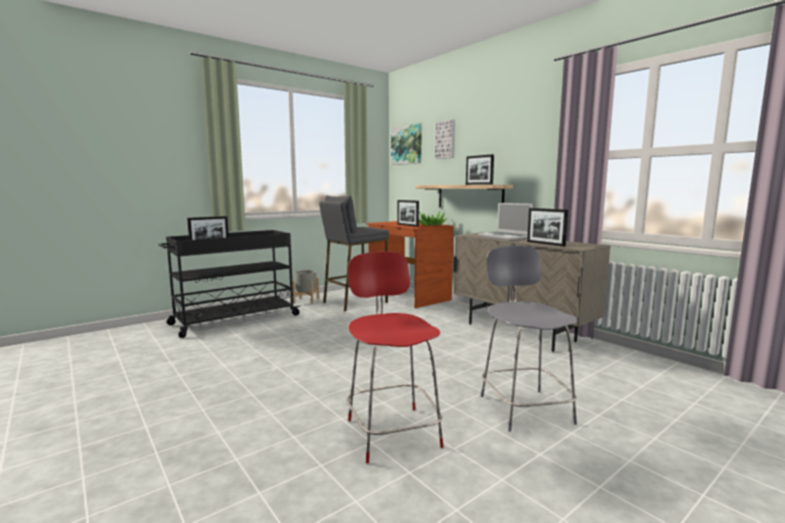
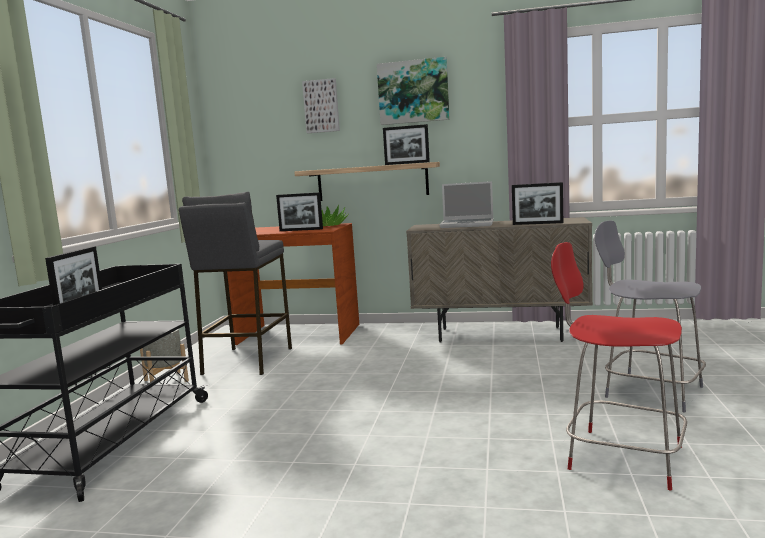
camera: 40 degrees left, 0 degrees up
(407, 145) = (243, 114): picture -> picture (413, 92)

